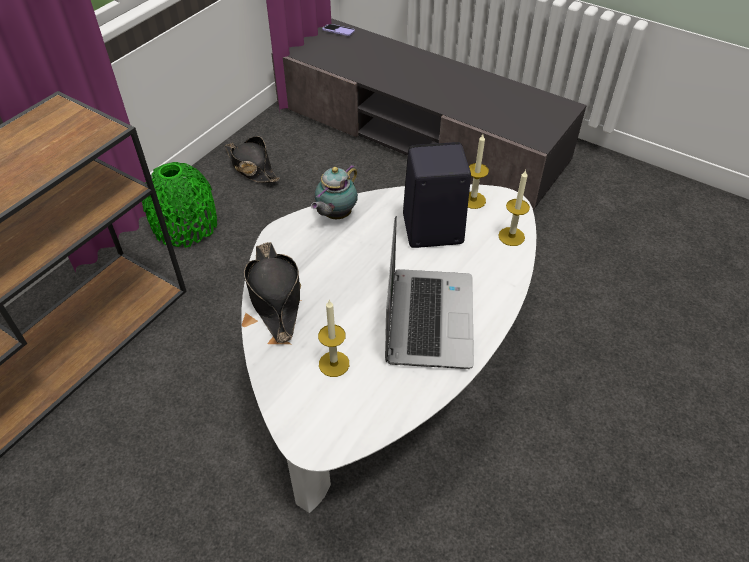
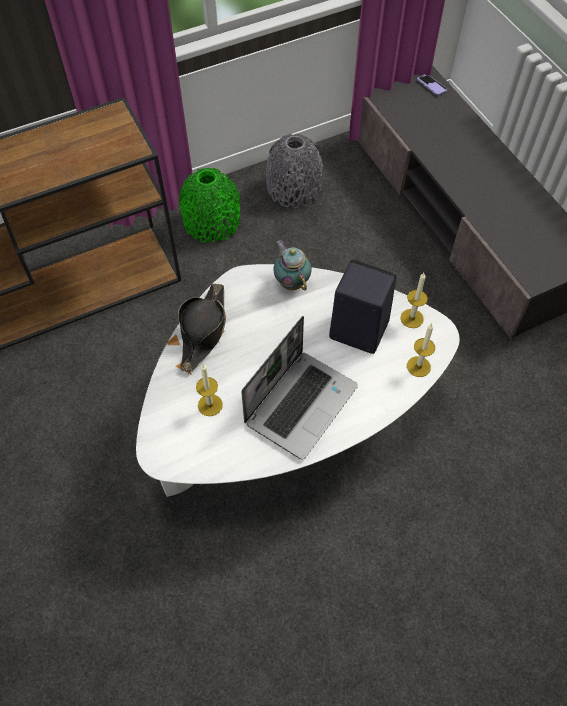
camera: 30 degrees right, 10 degrees up
(251, 167) = (294, 188): black hat -> grey vase
(335, 215) = (291, 282): teapot -> teapot turned 90 degrees clockwise

